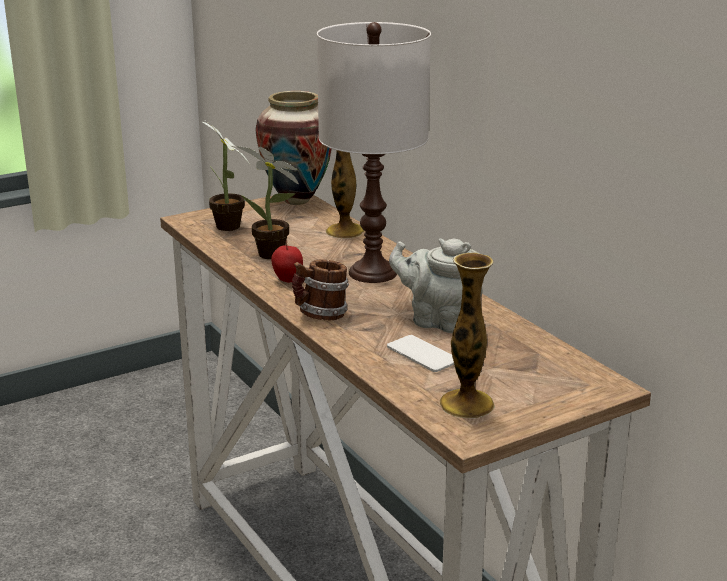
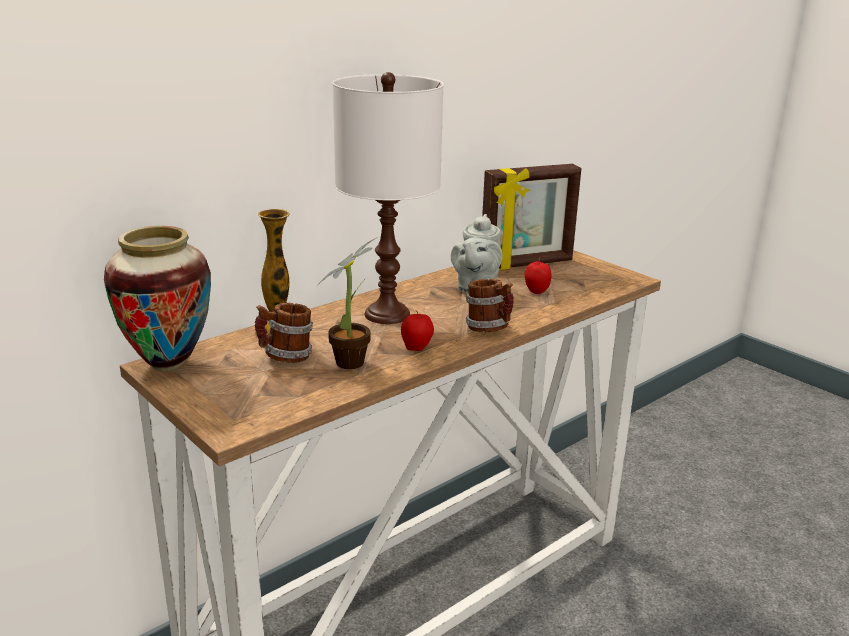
camera: 100 degrees left, 0 degrees up
(228, 228) = (267, 396): potted plant -> none
(291, 234) = (286, 358): none -> mug
(422, 355) = (536, 292): phone -> apple
(466, 404) = (596, 279): vase -> none
(527, 362) = (527, 264): none -> picture frame

